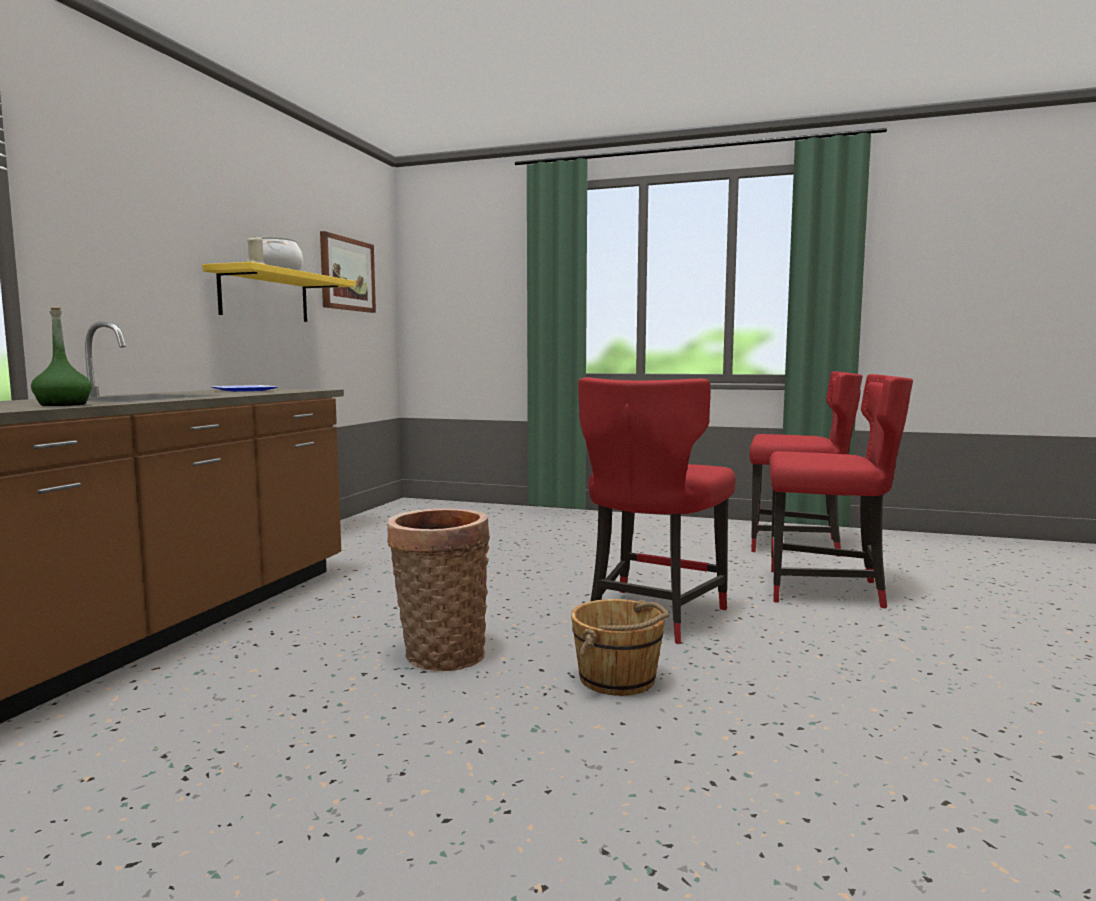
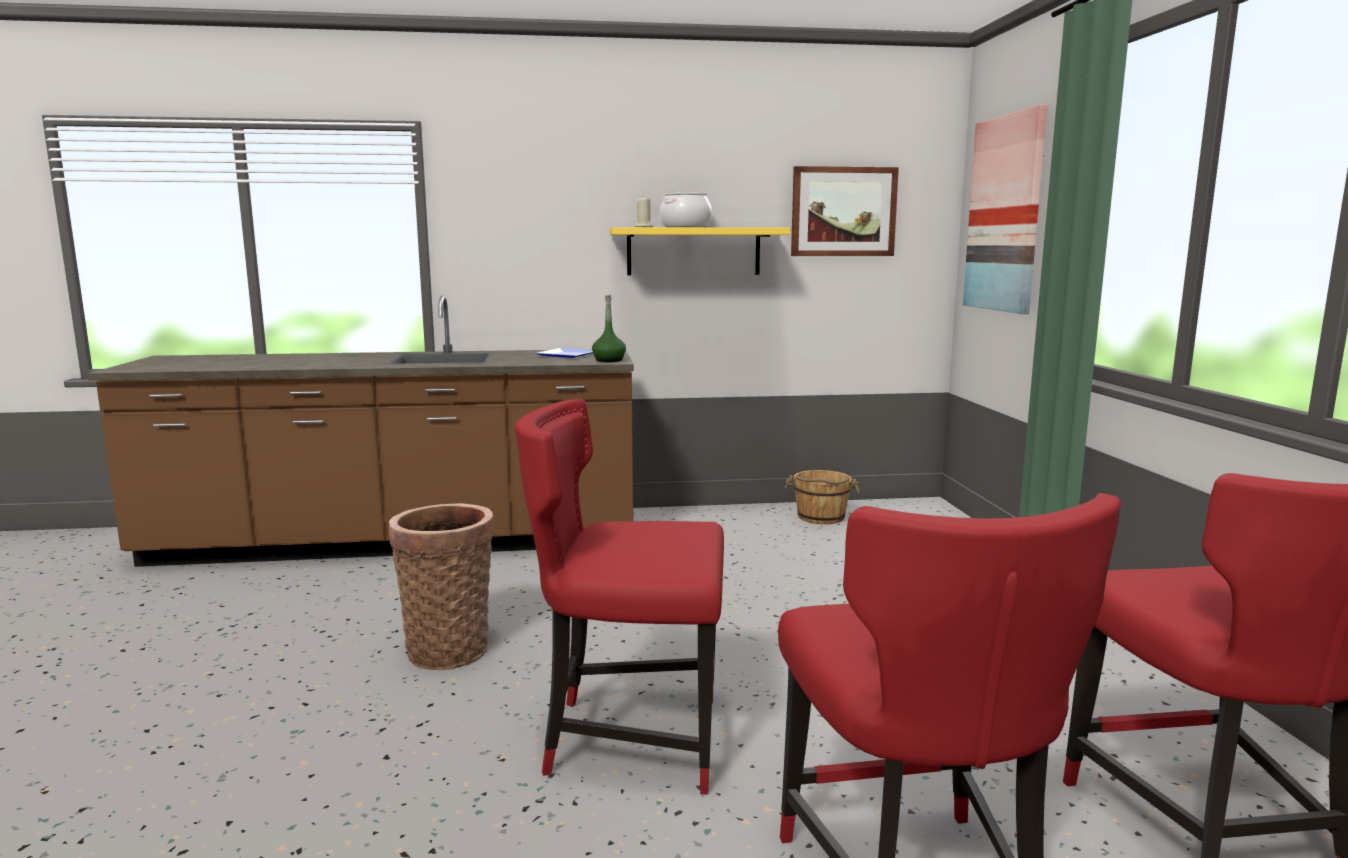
camera: 65 degrees right, 5 degrees up
(63, 405) = (338, 364): green bottle -> green bottle (609, 360)
(459, 285) = (1005, 214): none -> picture
(618, 679) = (419, 752): brown bucket -> brown bucket (820, 517)

